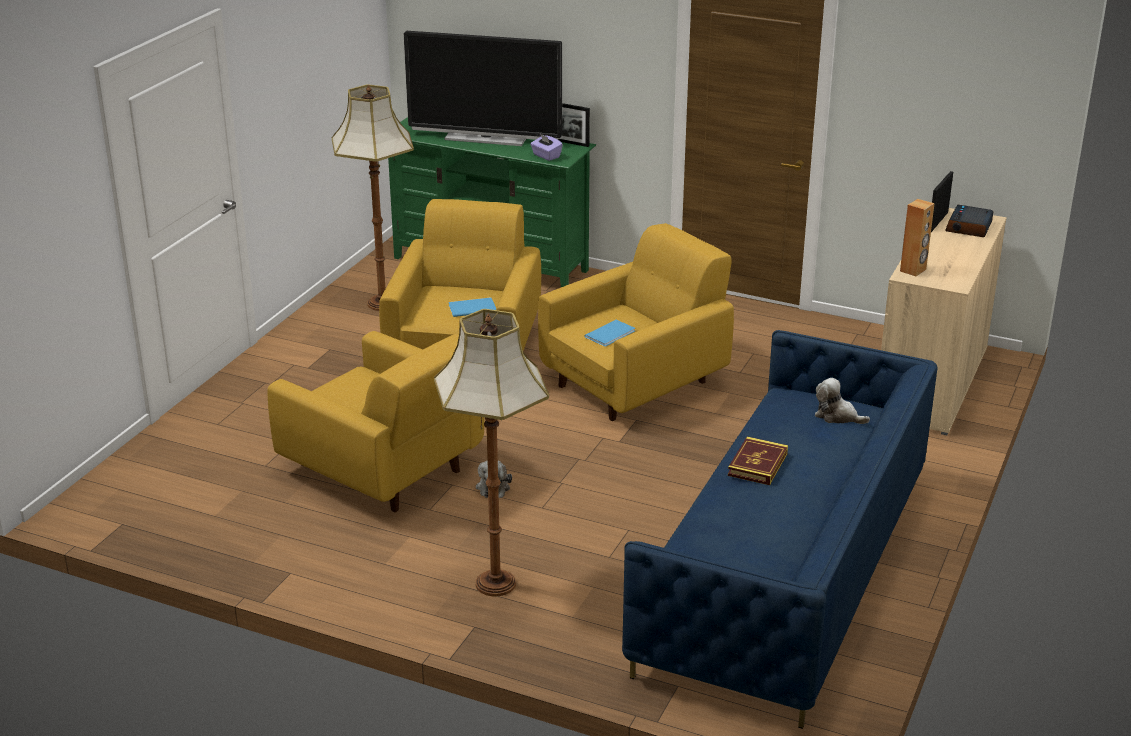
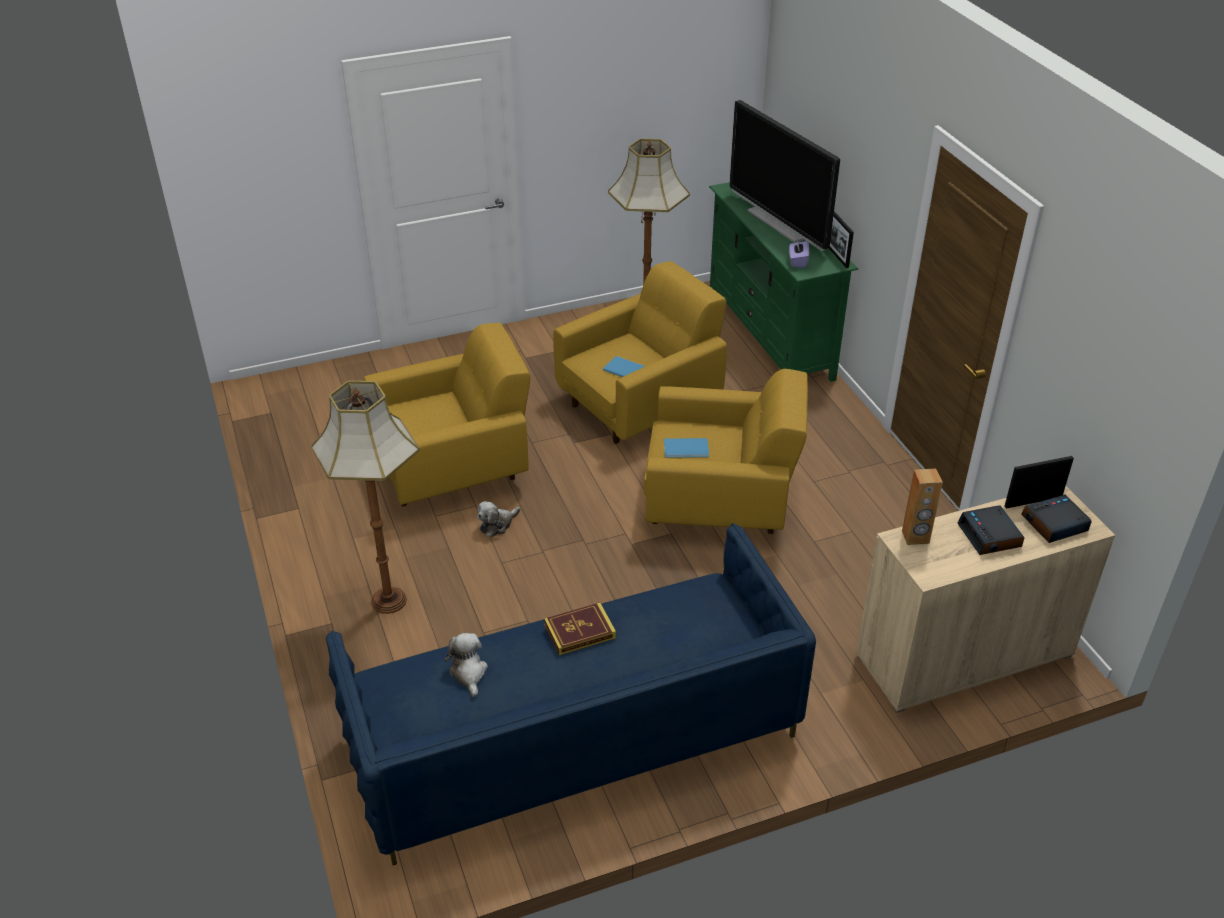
camera: 45 degrees right, 10 degrees up
(384, 470) = (453, 467): yellow armchair -> yellow armchair turned 105 degrees counterclockwise
(837, 416) = (712, 632): plush toy -> plush toy (468, 673)
(949, 249) = (990, 536): none -> alarm clock

